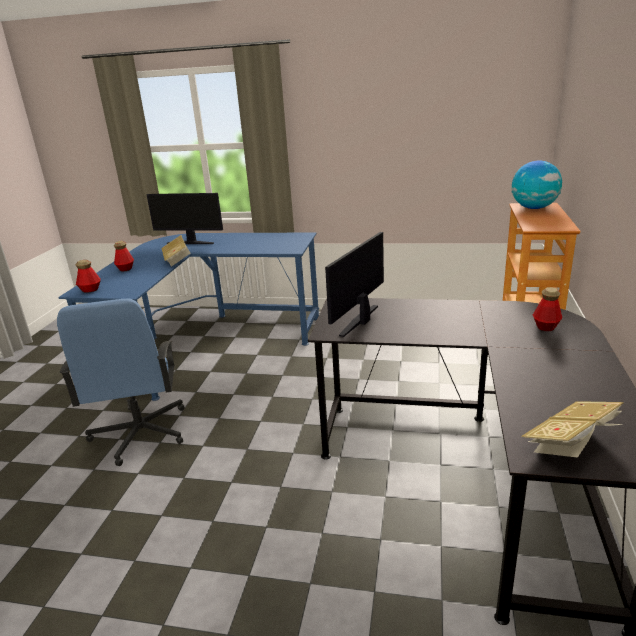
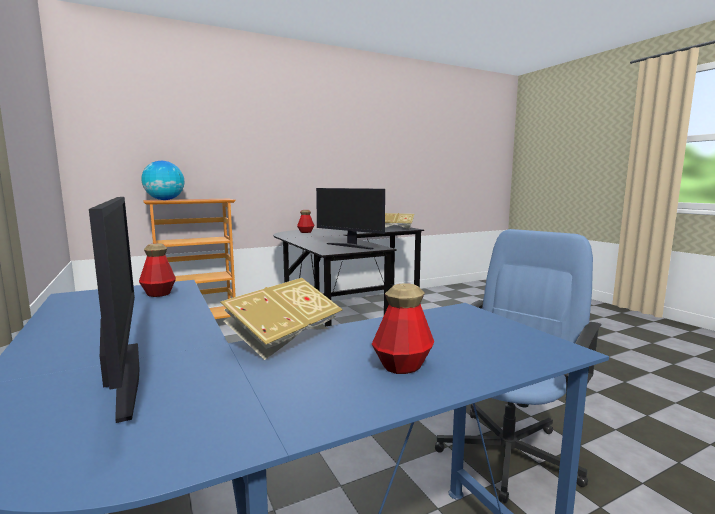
camera: 130 degrees left, 15 degrees down
(90, 290) = (527, 342): bottle -> bottle (158, 293)
(361, 321) = (350, 246): monitor -> monitor turned 45 degrees clockwise

